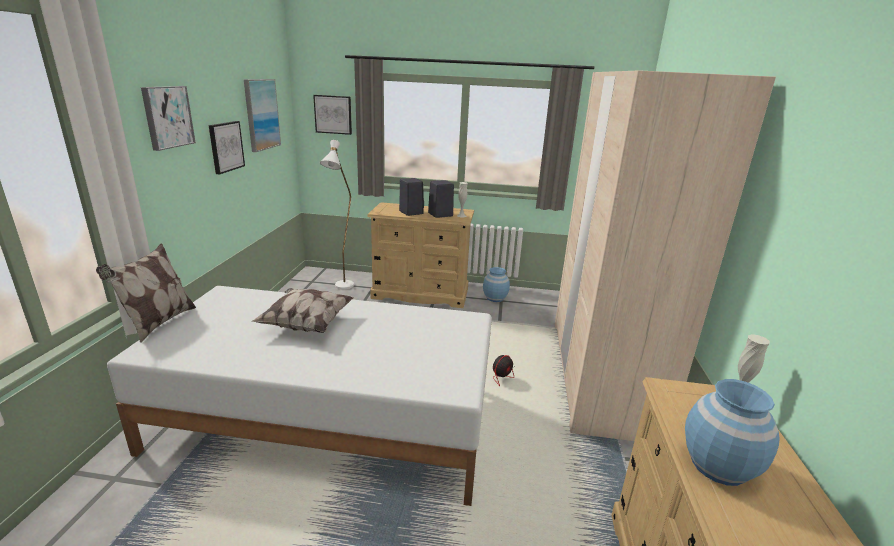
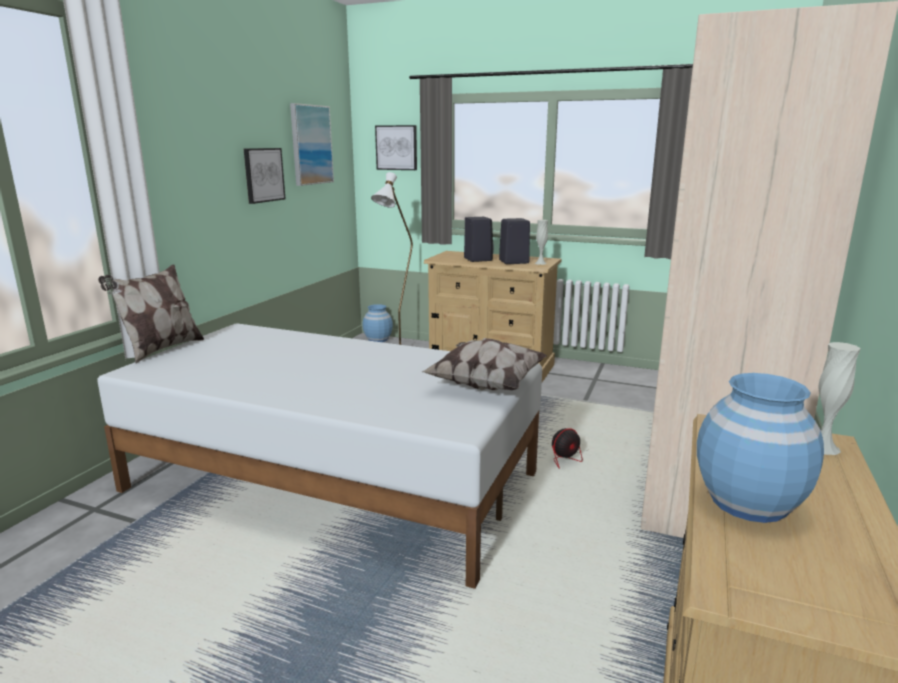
camera: 15 degrees right, 5 degrees down
(167, 117) = (195, 133): picture -> none
(306, 324) = (313, 359): pillow -> pillow (486, 385)
(495, 298) = (587, 376): blue vase -> blue vase (378, 339)

